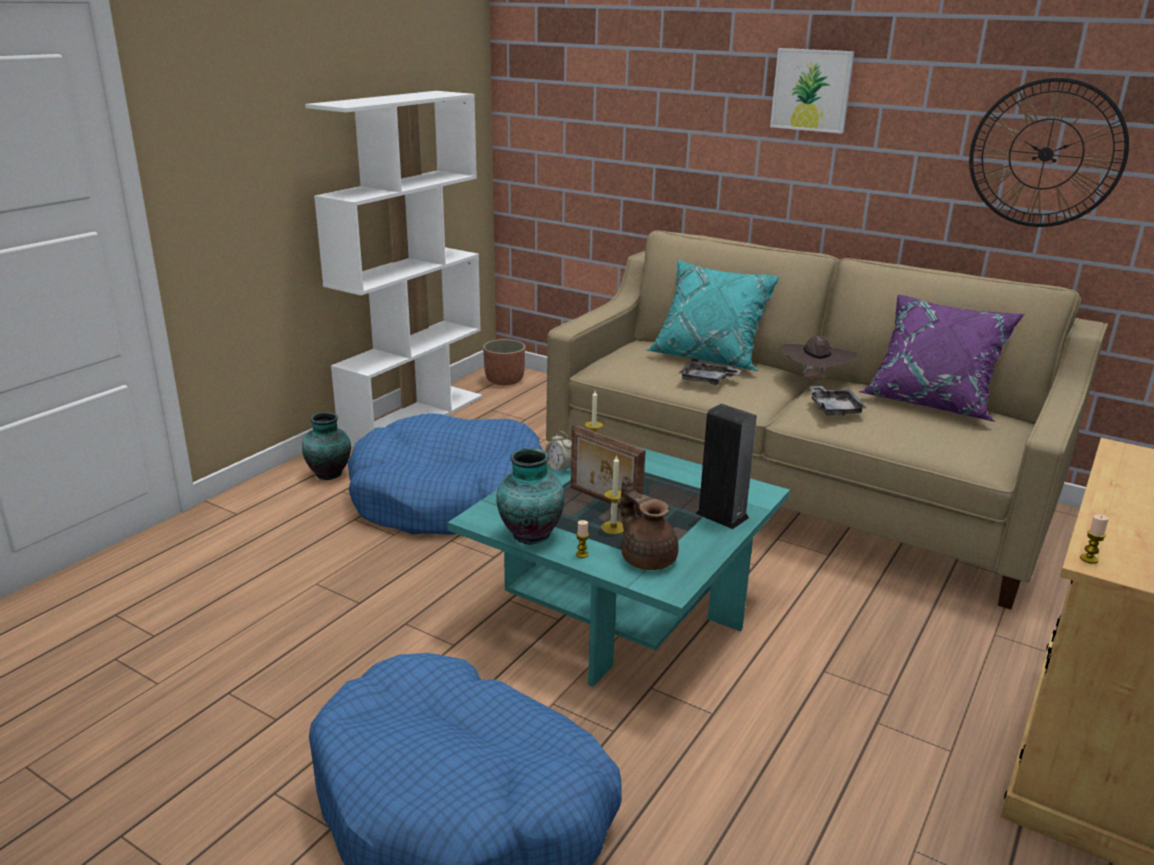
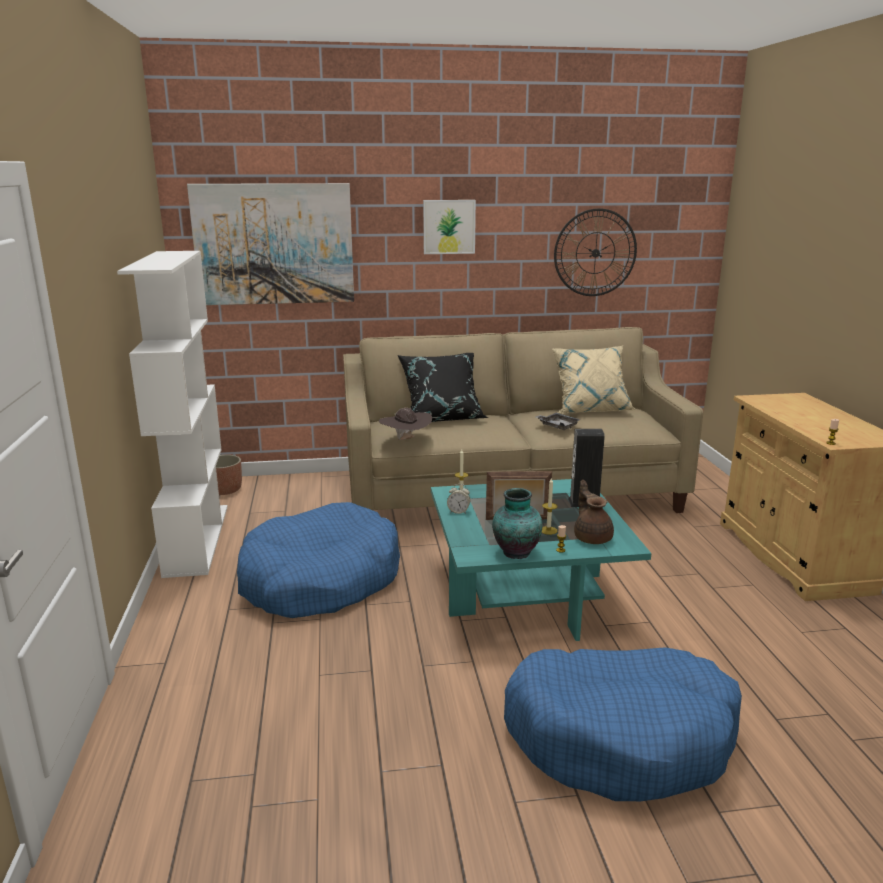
camera: 40 degrees left, 5 degrees down
(330, 473) = (195, 601): vase -> none
(595, 96) = (274, 244): none -> picture
(647, 557) = (592, 537): brown teapot -> brown teapot turned 60 degrees clockwise
(707, 380) = (468, 431): grey tray -> none
(710, 357) = (442, 418): turquoise pillow -> black pillow
(813, 380) = (516, 415): brown hat -> brown hat (406, 440)
(931, 402) = (590, 409): purple pillow -> beige pillow

